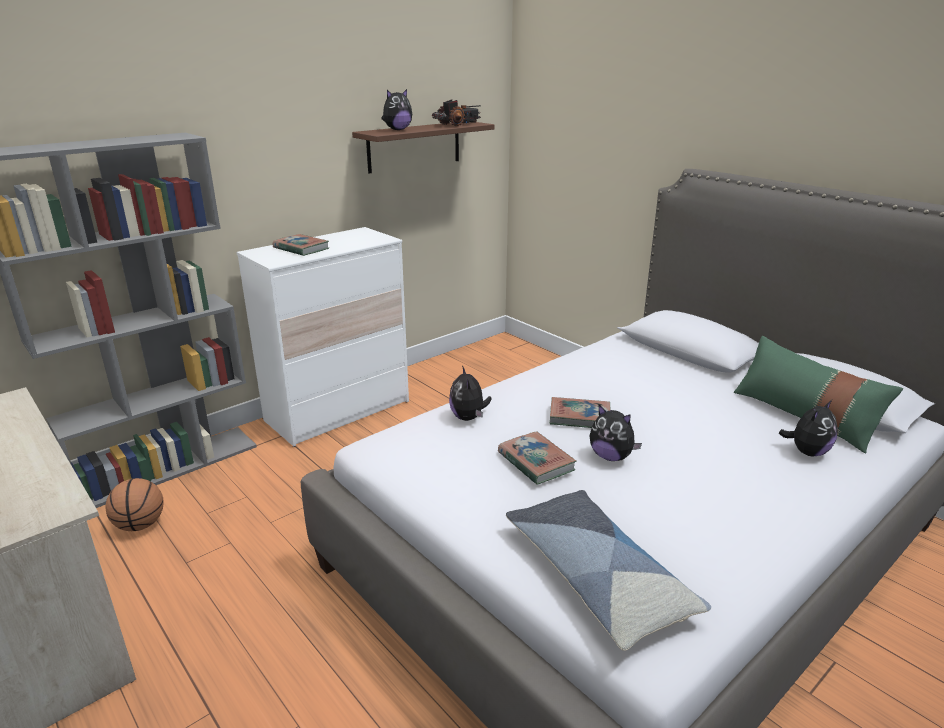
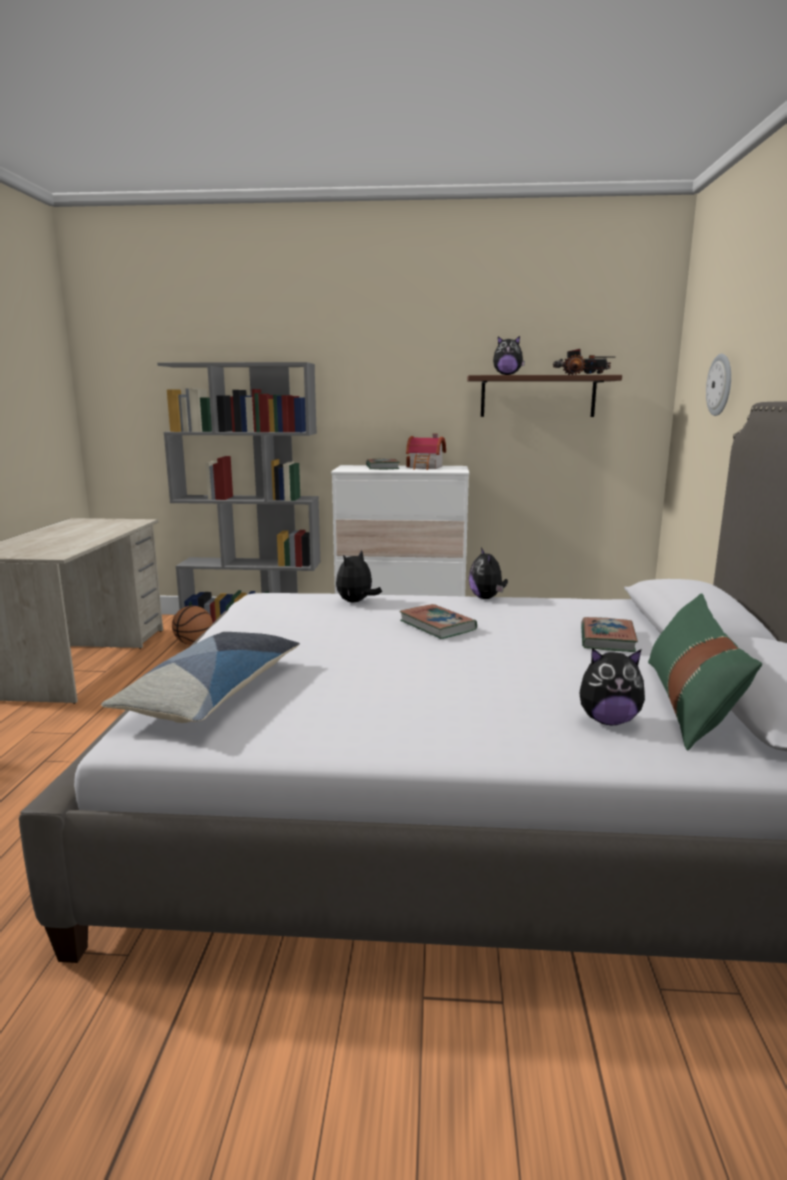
camera: 45 degrees right, 10 degrees down
(342, 239) = (426, 467): none -> toy house
(535, 462) = (332, 632): book -> book (607, 639)
(592, 137) = (720, 385): none -> wall clock
(611, 457) = (399, 652): plush toy -> plush toy (487, 598)

